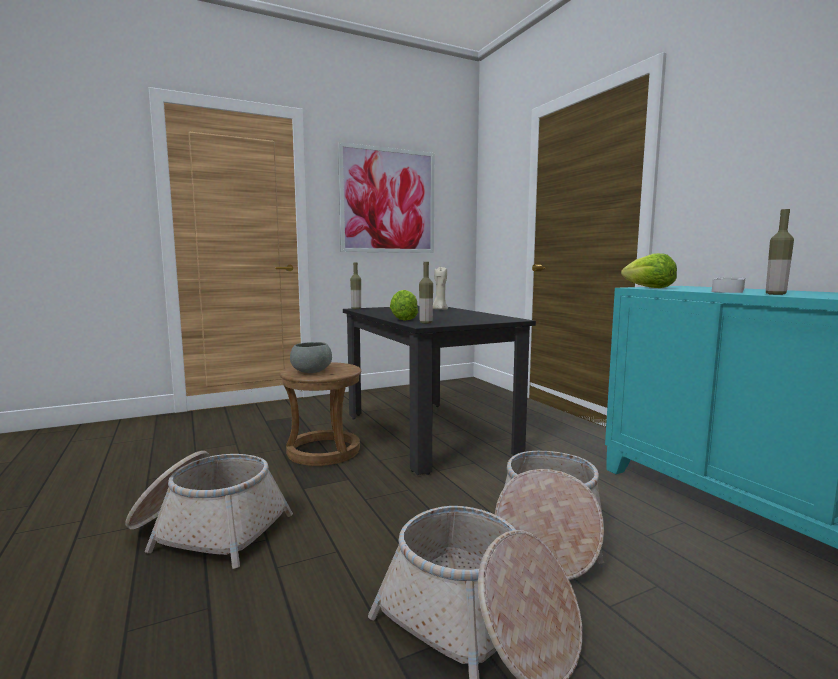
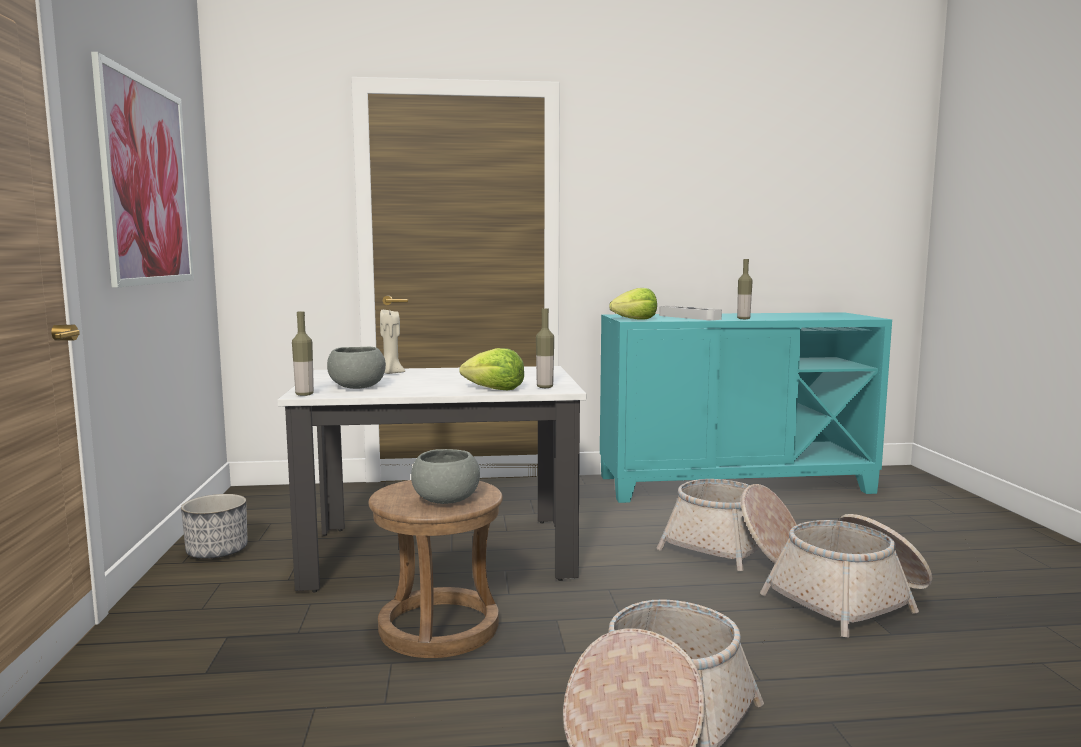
camera: 70 degrees left, 0 degrees up
(384, 310) = (356, 387): none -> grey bowl
(386, 394) = (217, 551): none -> planter
(427, 433) = (441, 553): black dining table -> white dining table

